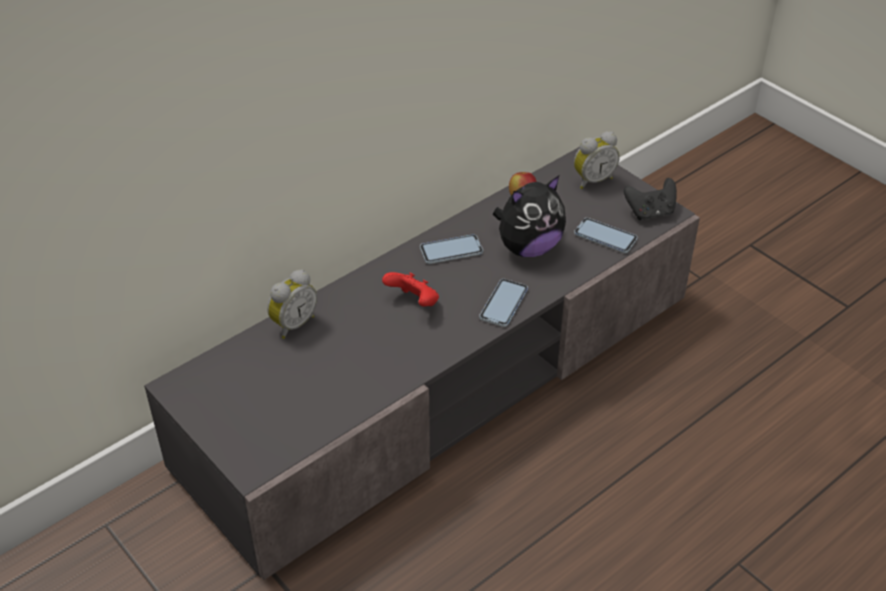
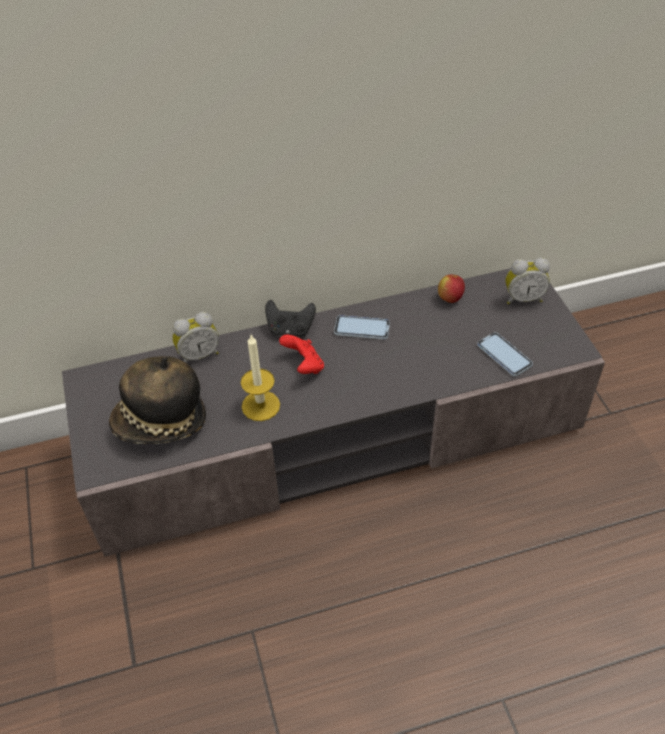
camera: 25 degrees right, 5 degrees up
(294, 400) = (161, 422): none -> hat
(392, 353) = (260, 405): none -> candle
(503, 304) = (378, 391): phone -> none
(528, 247) = (429, 345): plush toy -> none
(650, 212) = (559, 344): black game controller -> black game controller (290, 329)

